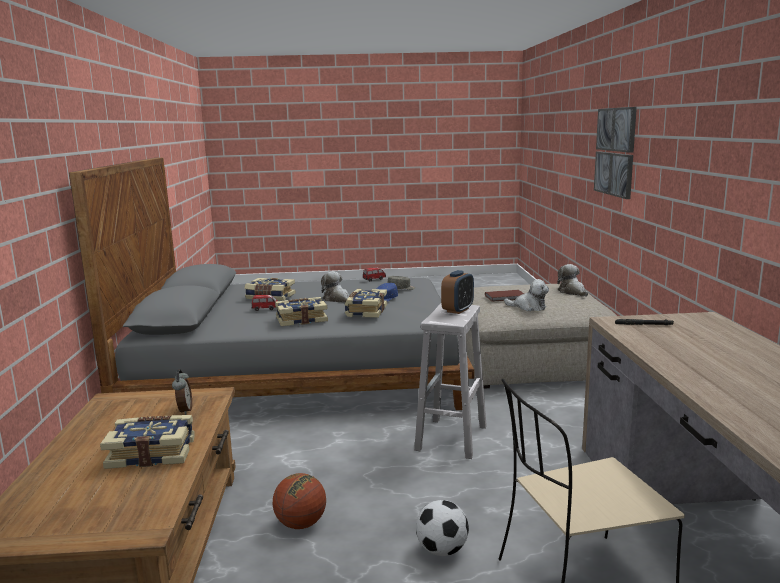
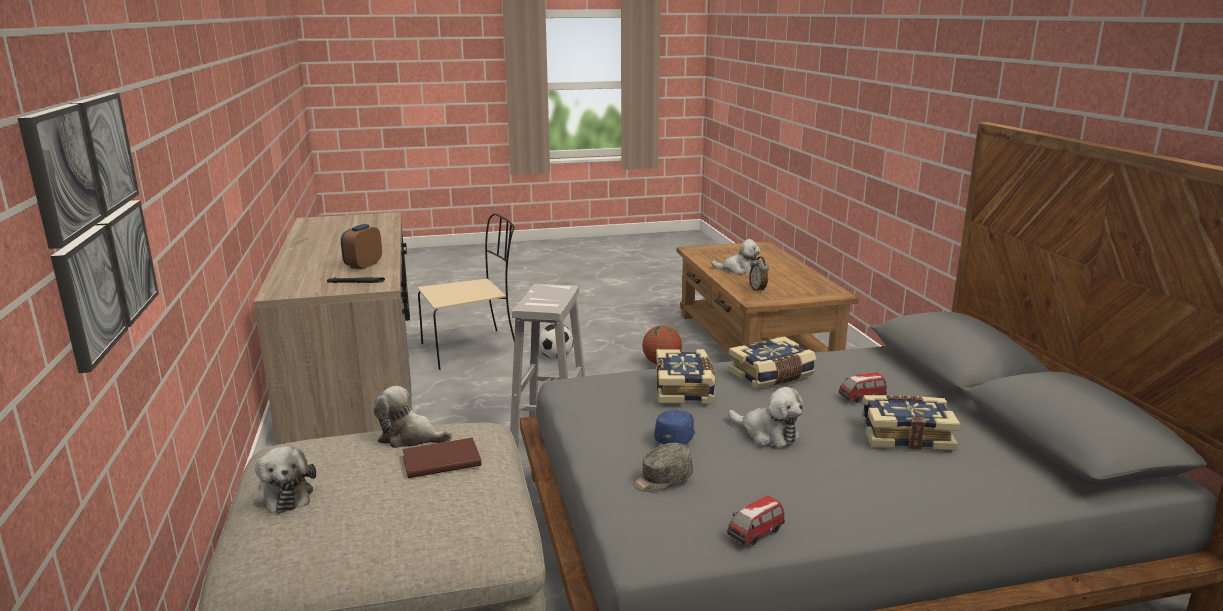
camera: 170 degrees right, 5 degrees up
(152, 453) = (738, 270): book -> plush toy
(458, 310) = (539, 301): alarm clock -> alarm clock (363, 265)

